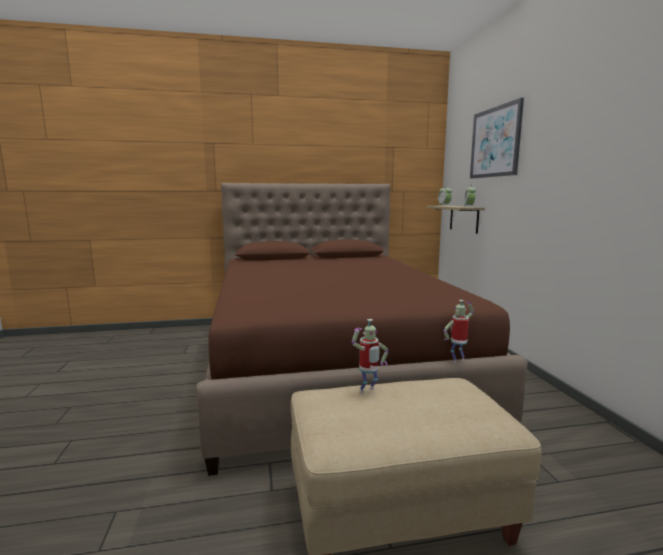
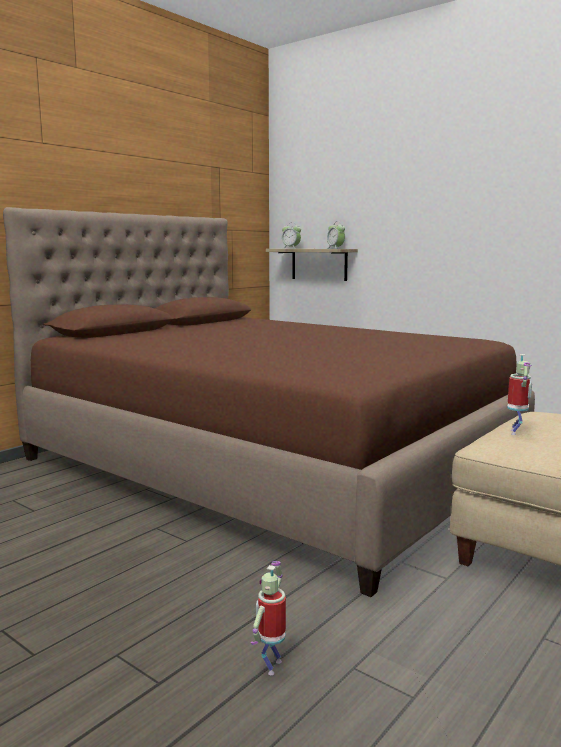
camera: 40 degrees left, 0 degrees up
(457, 360) = (501, 399): toy robot -> toy robot (271, 665)
(495, 142) = (369, 172): picture -> none

